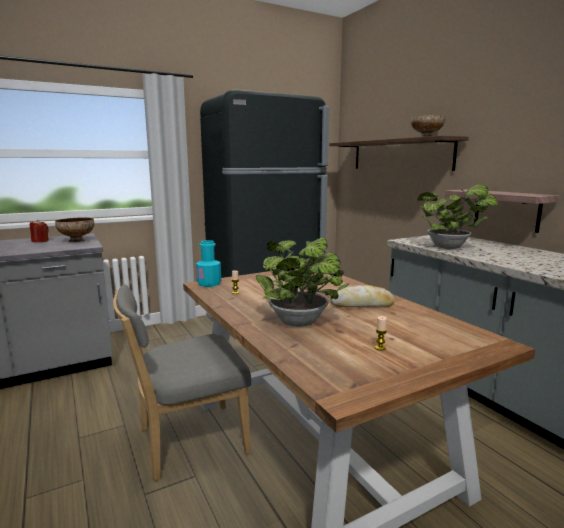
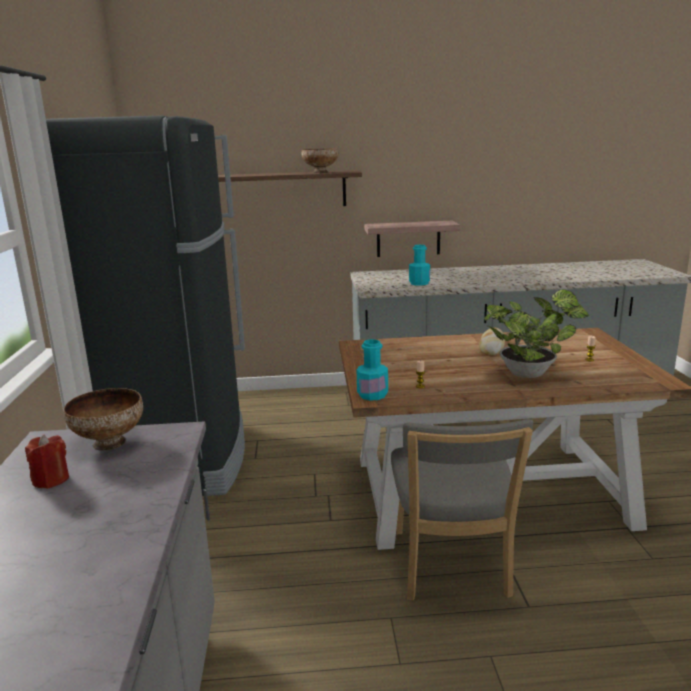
camera: 65 degrees left, 5 degrees up
(450, 248) = (419, 283): potted plant -> turquoise bottle

